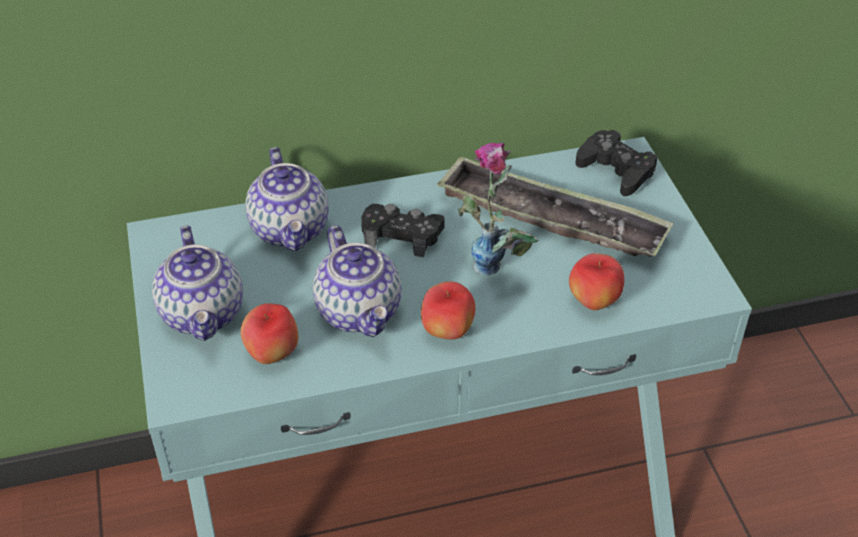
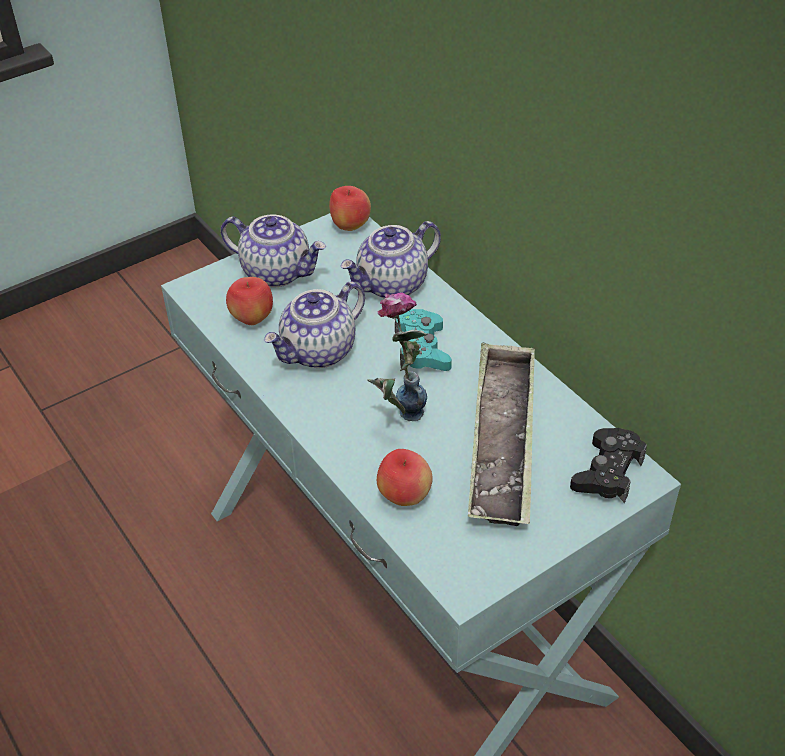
camera: 70 degrees right, 0 degrees up
(204, 314) = (277, 272): teapot -> teapot turned 120 degrees counterclockwise
(402, 235) = (422, 349): black game controller -> turquoise game controller
(447, 331) = (321, 408): apple -> apple (350, 226)

